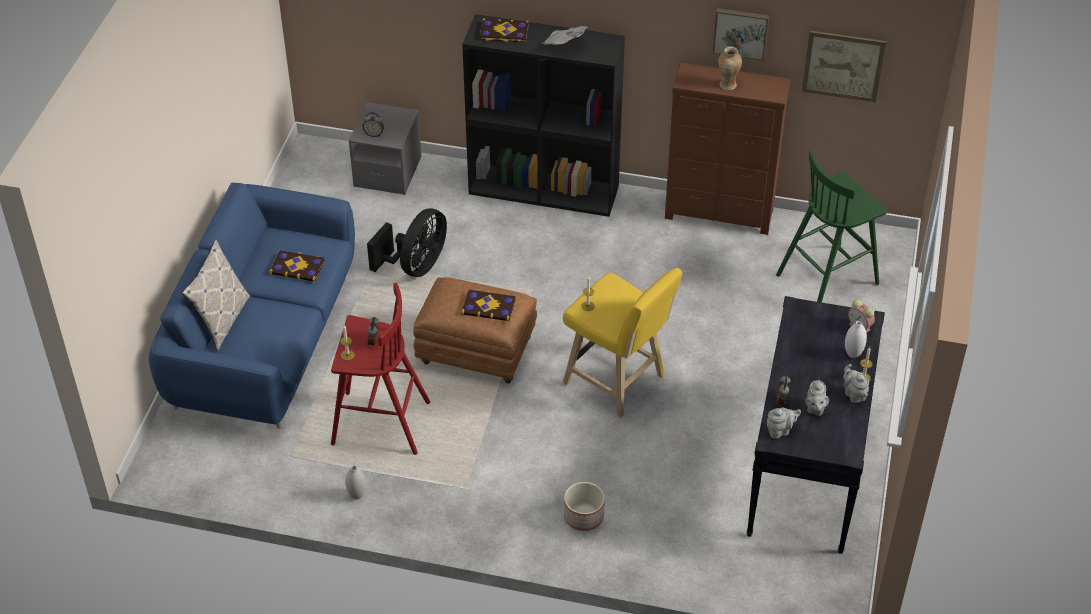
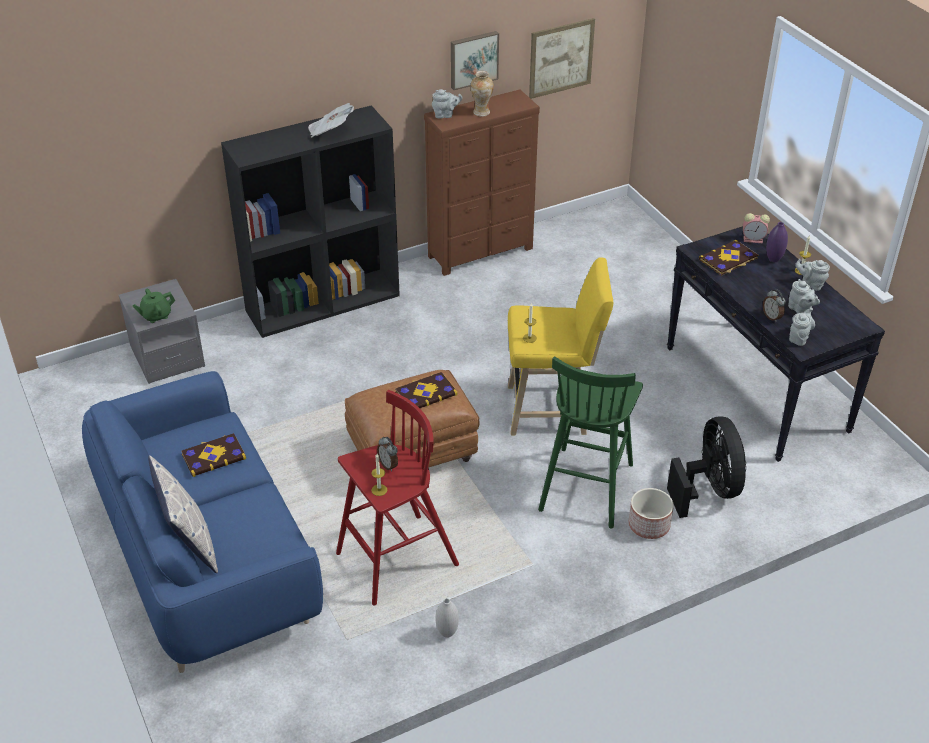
camera: 40 degrees left, 5 degrees down
(374, 134) = (156, 315): alarm clock -> green teapot
(416, 266) = (280, 416): black fan -> black fan (708, 489)
(504, 32) = (265, 144): book -> book (728, 259)
(695, 73) = (445, 115): none -> grey teapot
(829, 278) = (610, 255): green stool -> green stool (587, 485)
(853, 354) = (773, 259): white vase -> purple vase

